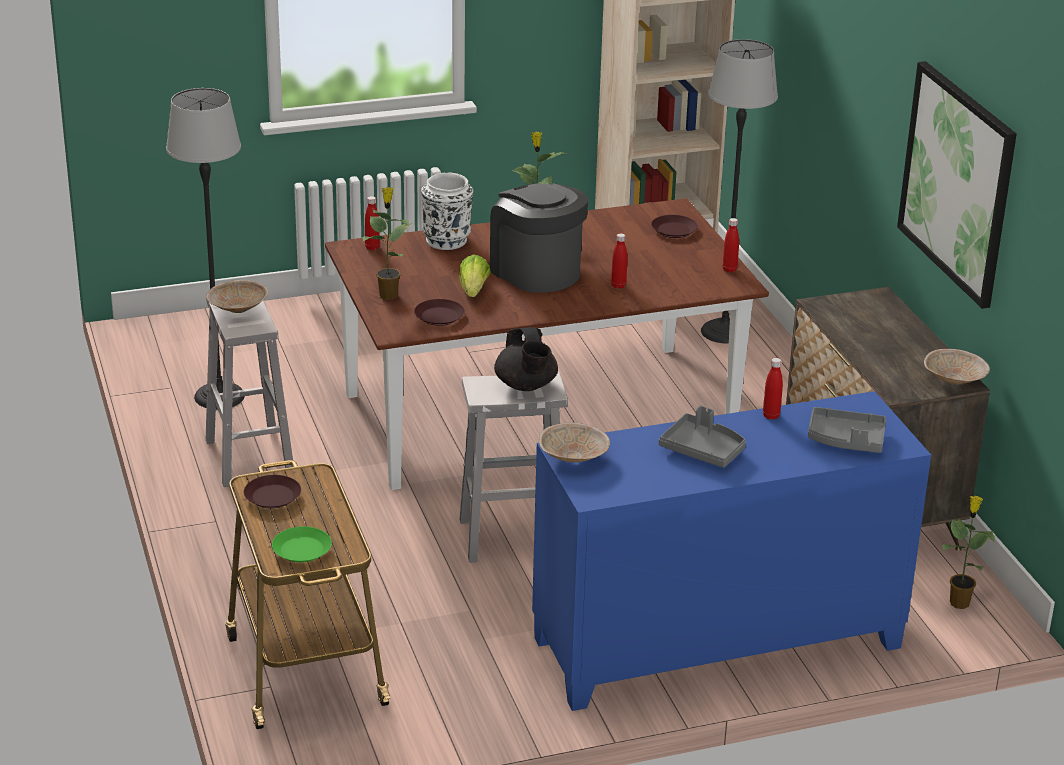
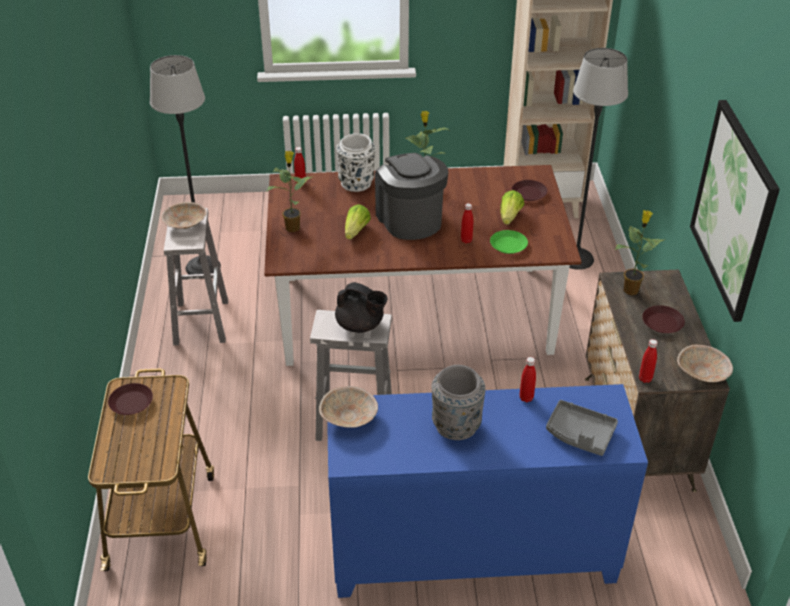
camera: 15 degrees right, 10 degrees up
(302, 550) = (128, 460): green plate -> green plate (509, 245)
(440, 316) = (321, 252): brown plate -> brown plate (663, 323)
(526, 386) = (360, 325): black teapot -> black teapot turned 60 degrees counterclockwise
(661, 256) = (510, 217): none -> lettuce
(703, 450) = (456, 426): grey tray -> grey vase
(729, 269) = (558, 236): red bottle -> red bottle (645, 379)
(959, 602) = (679, 544): potted plant -> potted plant (631, 289)

